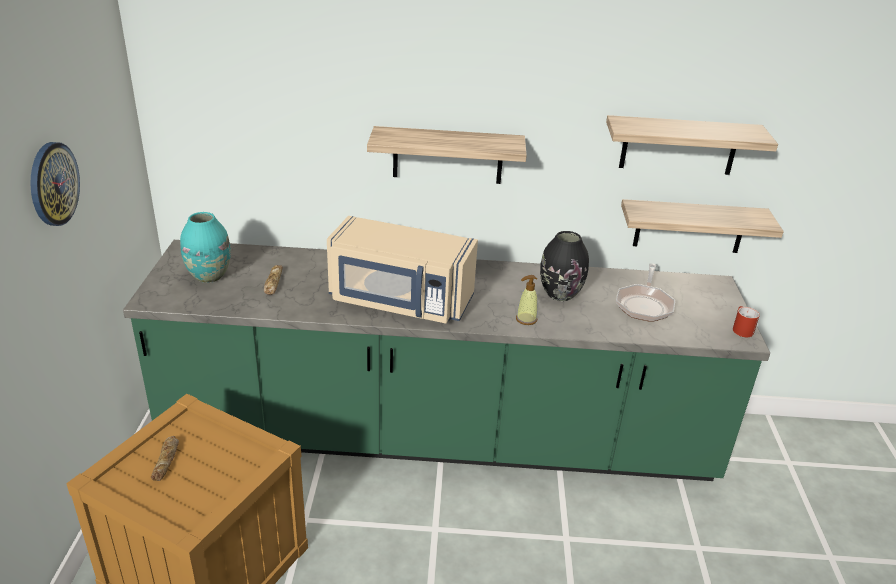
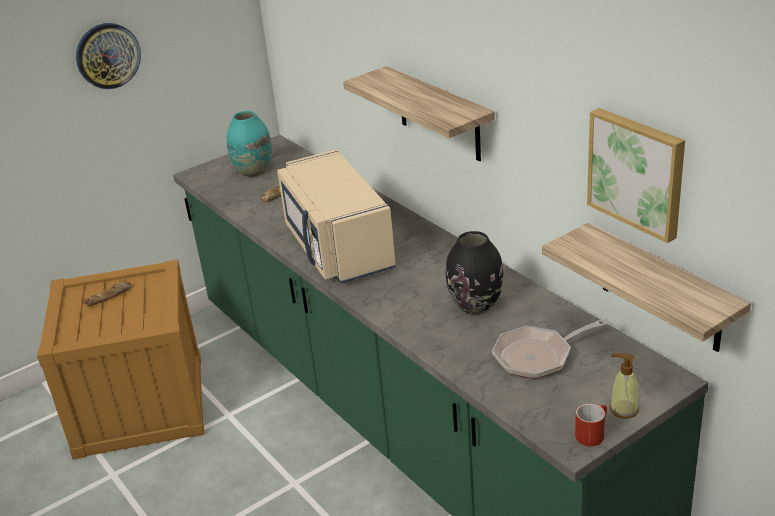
camera: 55 degrees right, 0 degrees up
(526, 319) = (402, 311): soap dispenser -> soap dispenser (623, 409)
(679, 145) = (637, 172): shelf -> picture

